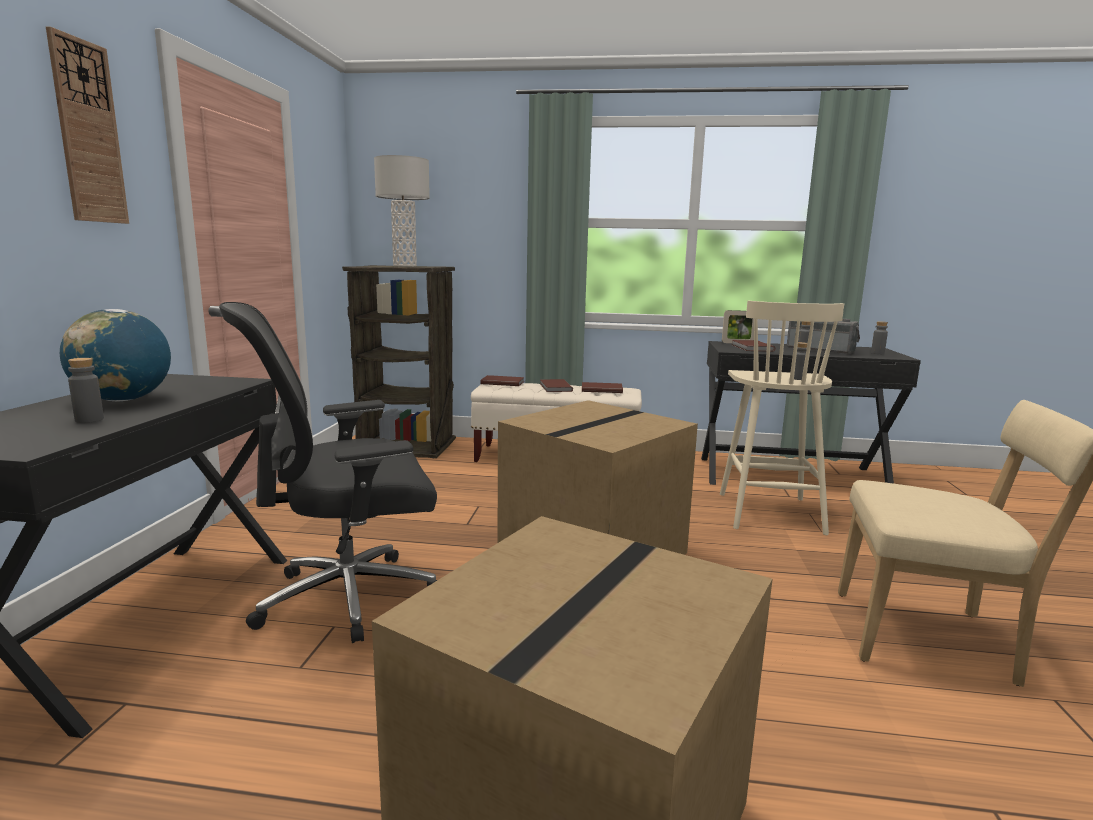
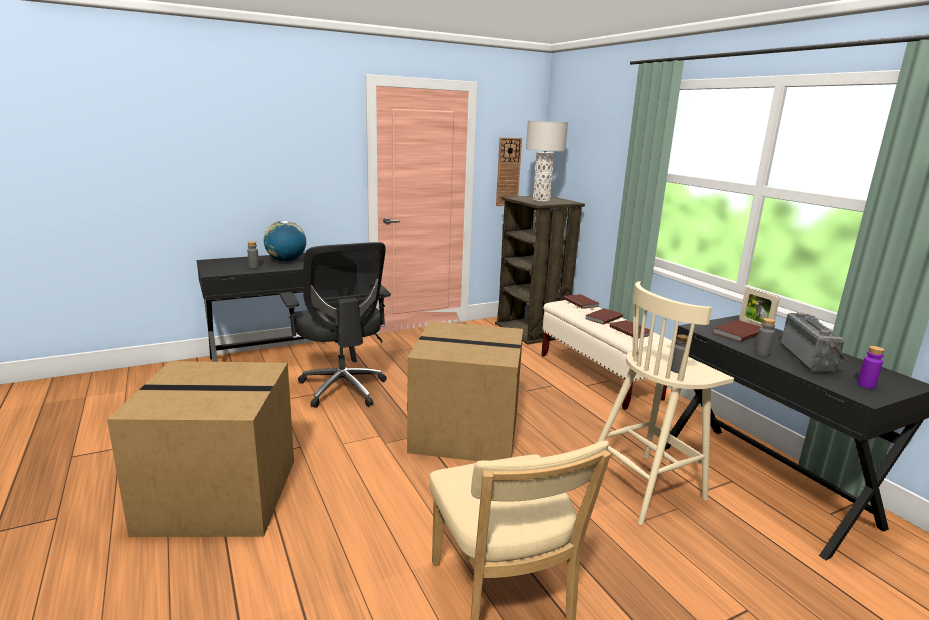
camera: 55 degrees right, 5 degrees up
(88, 133) = (314, 136): wall clock -> wall clock (508, 172)
(351, 596) = (342, 387): office chair -> office chair turned 150 degrees counterclockwise
(877, 353) = (866, 385): grey bottle -> purple bottle

